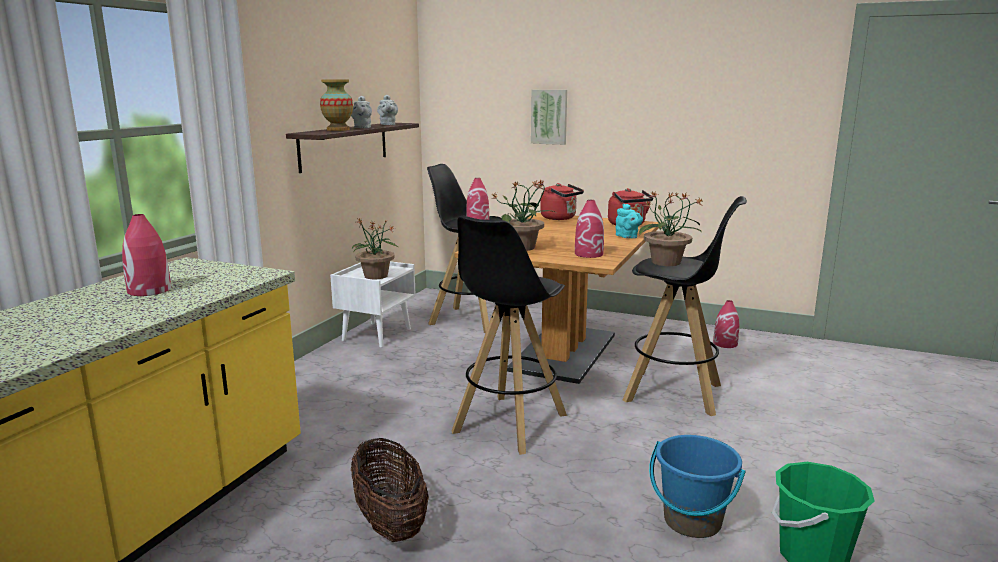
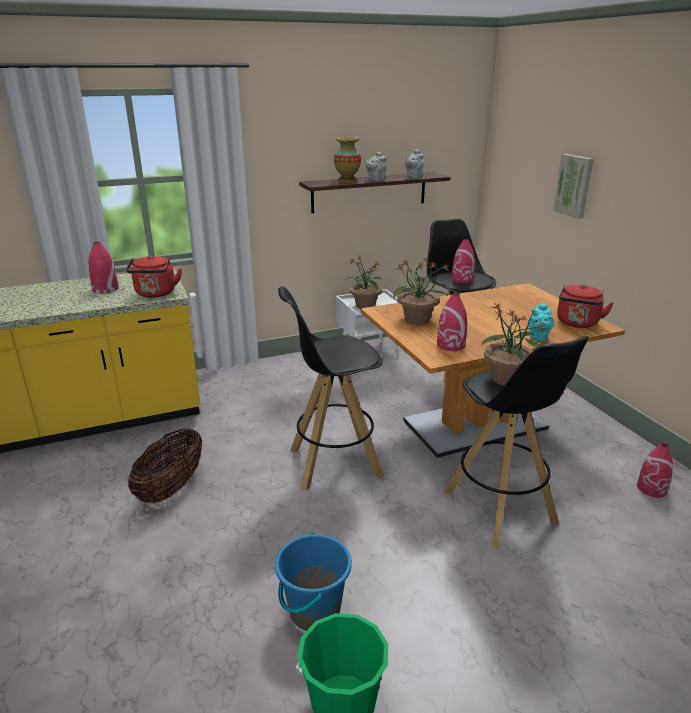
camera: 45 degrees right, 10 degrees up
(560, 218) = (532, 296): red kettle -> red kettle (155, 294)

